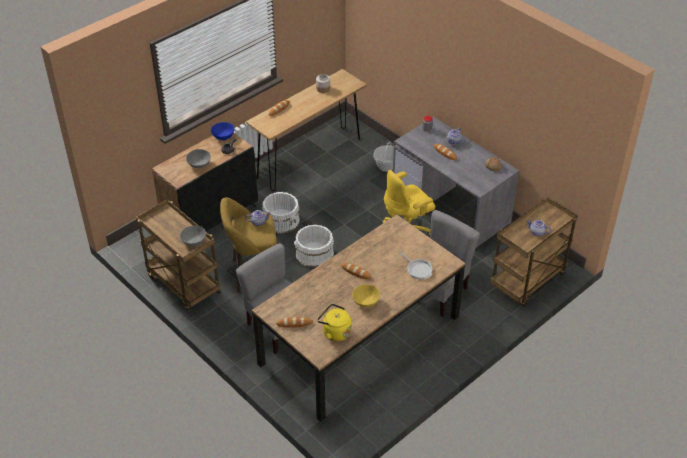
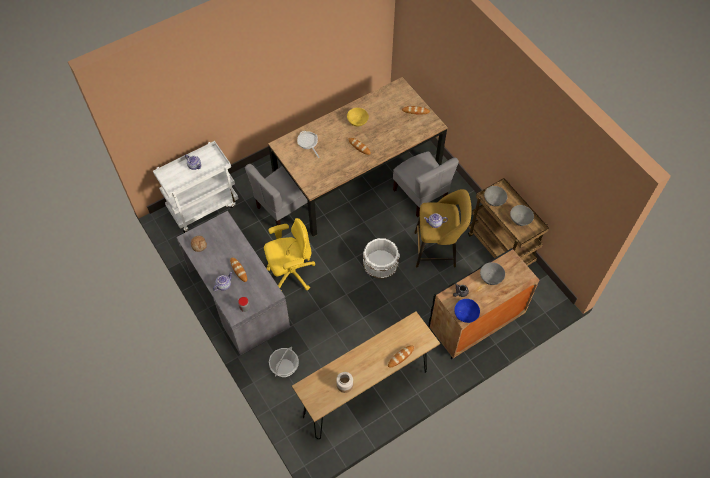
camera: 170 degrees left, 15 degrees up
(165, 227) = (520, 219): none -> grey bowl
(281, 220) = (406, 308): white bucket -> none
(335, 332) = (386, 100): yellow kettle -> none
(527, 282) = (203, 206): brown cart -> white cart

